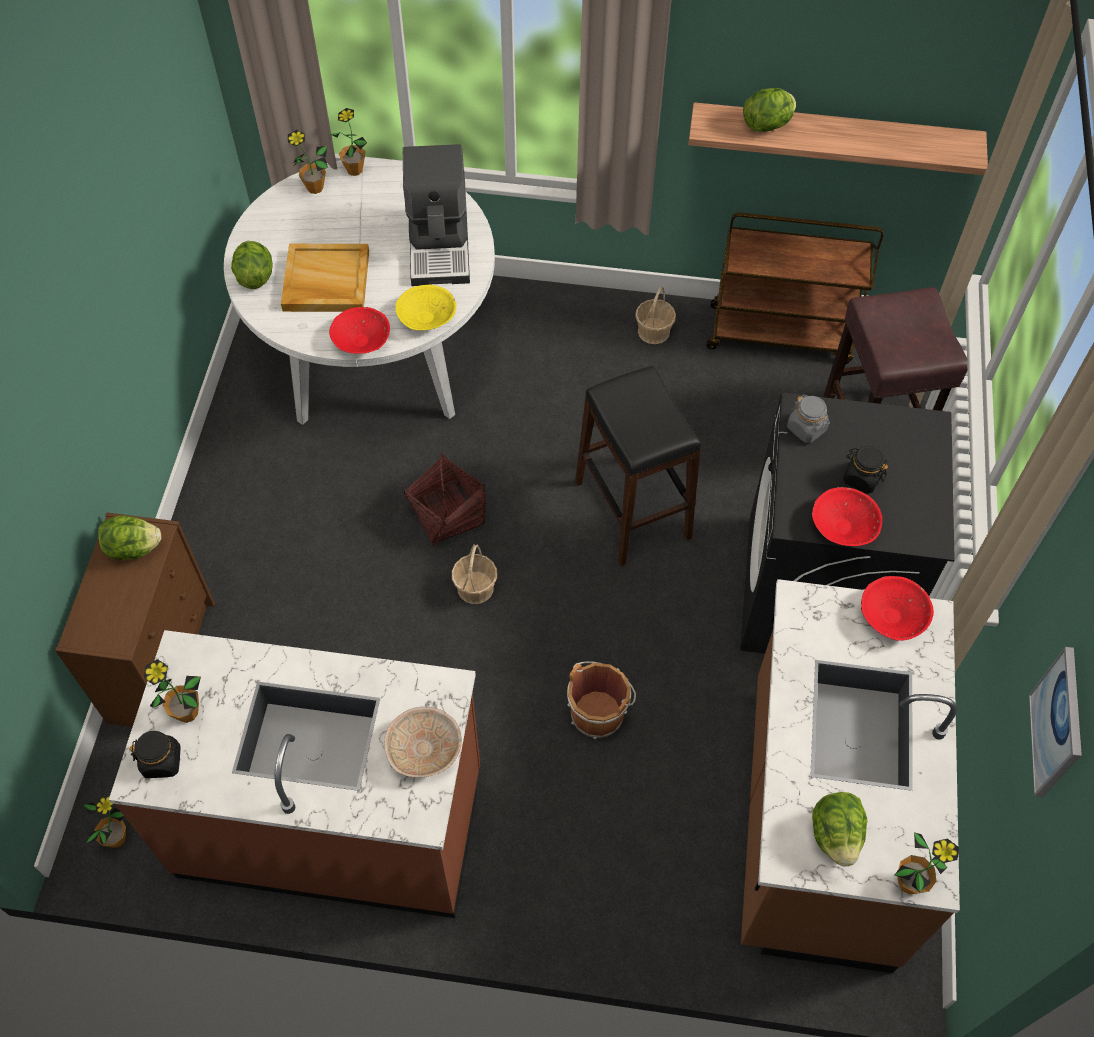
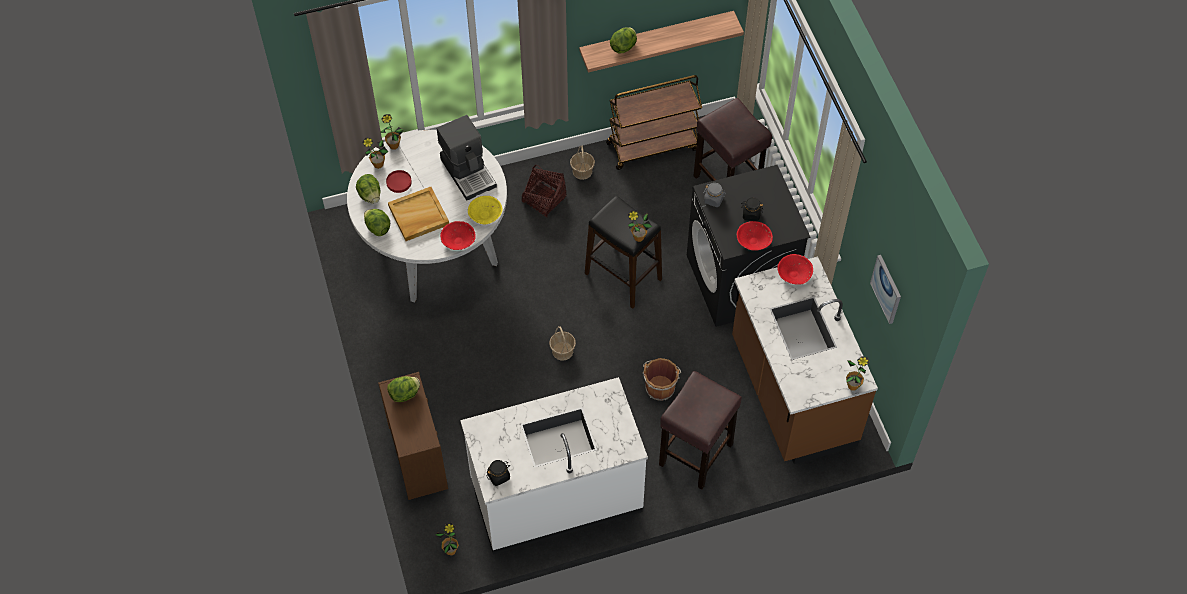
camera: 25 degrees left, 0 degrees up
(187, 712) = (496, 451): potted plant -> potted plant (638, 237)
(328, 223) = (399, 182): none -> red plate
(332, 821) = (556, 495): brown counter -> white counter
(425, 749) = (616, 420): beige bowl -> none
(447, 514) = (525, 319): basket -> basket (544, 199)
(596, 858) = (695, 455): none -> brown stool
(835, 835) = (813, 380): lettuce -> lettuce (370, 195)

